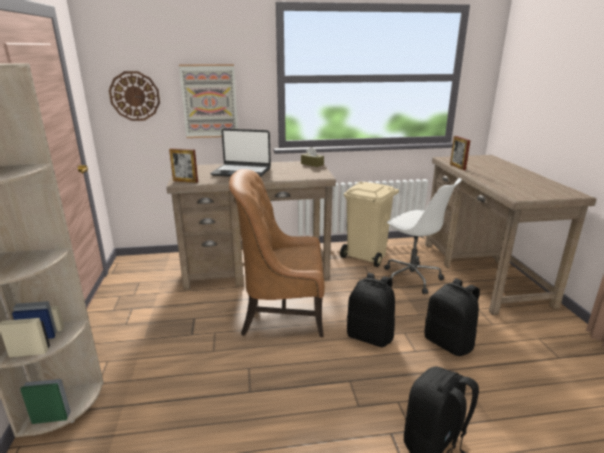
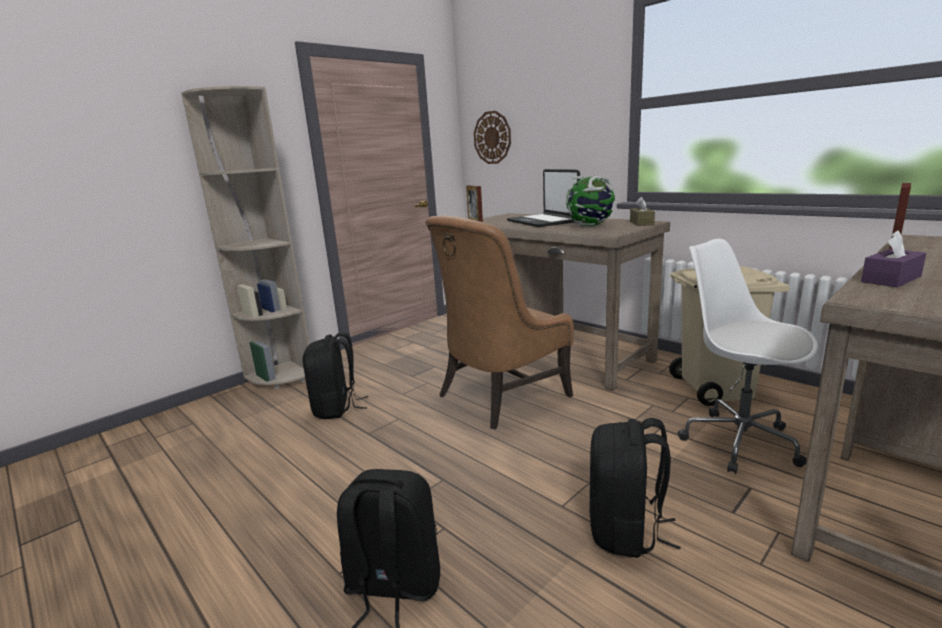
camera: 55 degrees right, 5 degrees down
(209, 101) = (554, 140): picture -> none
(281, 313) = (501, 395): brown chair -> brown chair turned 90 degrees counterclockwise
(289, 171) = (590, 226): none -> globe
(370, 336) = (542, 461): black backpack -> black backpack (336, 408)
(413, 279) = (736, 441): white office chair -> white office chair turned 135 degrees clockwise
(498, 184) = (891, 279): none -> purple tissue box

